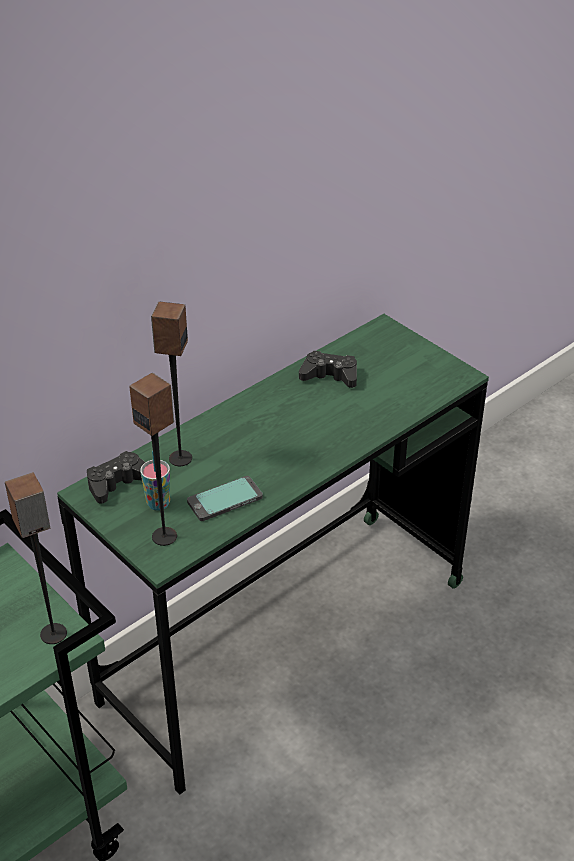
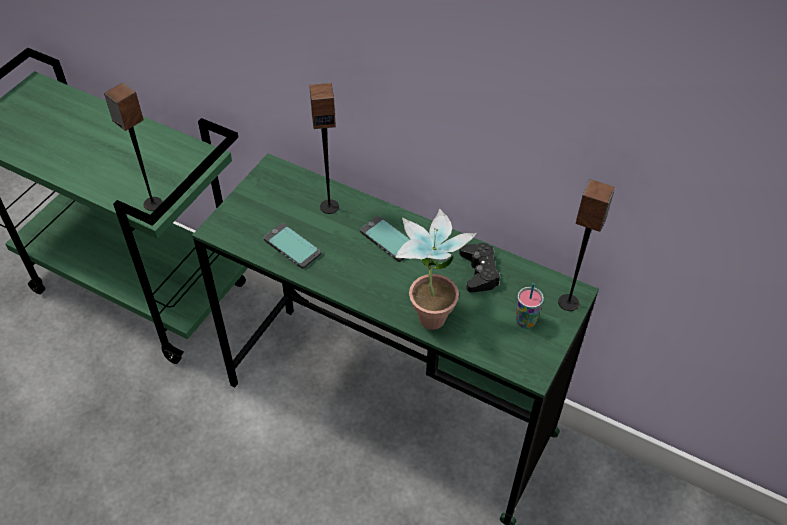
camera: 70 degrees right, 10 degrees up
(117, 483) = (288, 180): black game controller -> none
(158, 503) = (274, 210): cup -> cup (525, 321)
(165, 536) = (241, 224): speaker -> speaker (569, 303)
(255, 425) = (388, 240): none -> phone
(363, 419) = (430, 310): none -> potted plant

